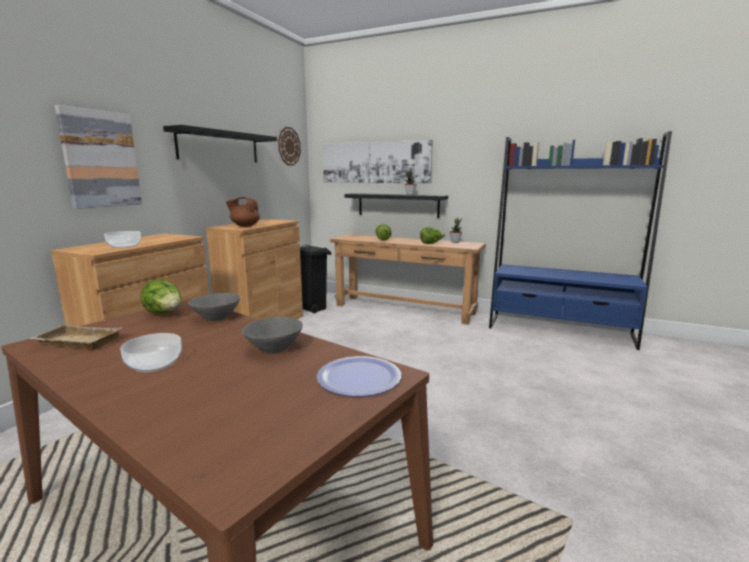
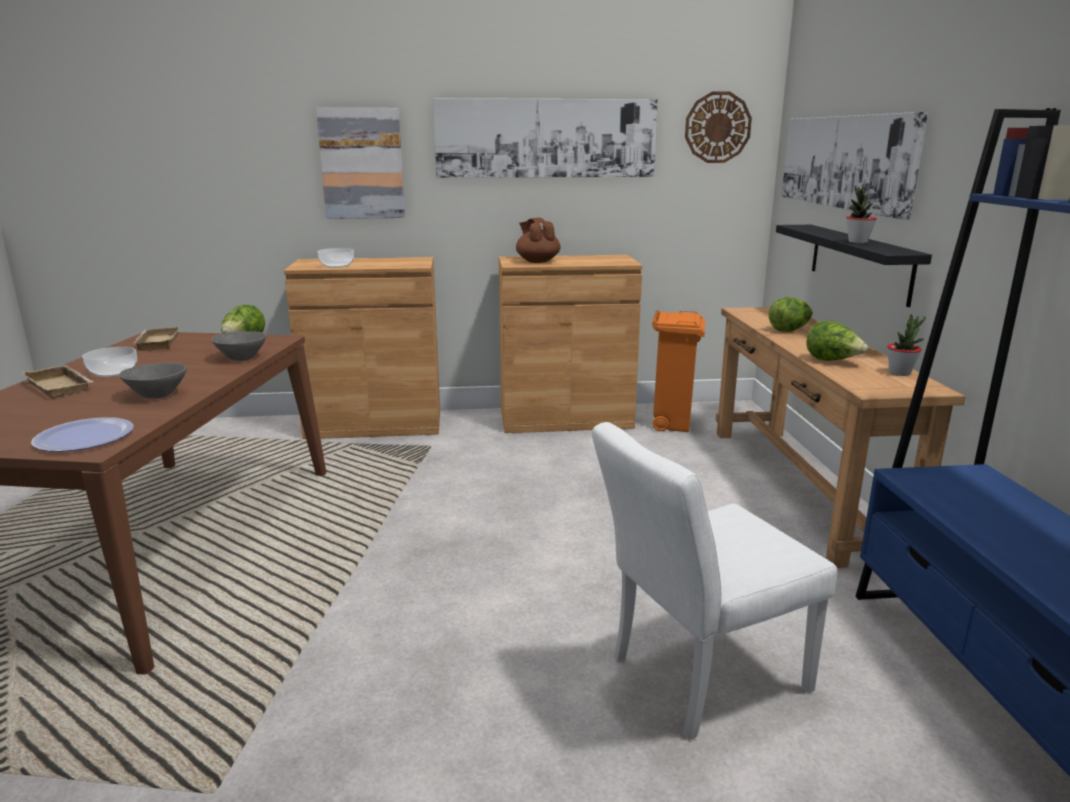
camera: 60 degrees right, 5 degrees up
(161, 388) = (62, 386): none -> beige tray
(219, 146) = (546, 138): black shelf -> picture
(312, 309) = (672, 424): black trash can -> orange trash can
(524, 367) = (696, 678): none -> white chair

